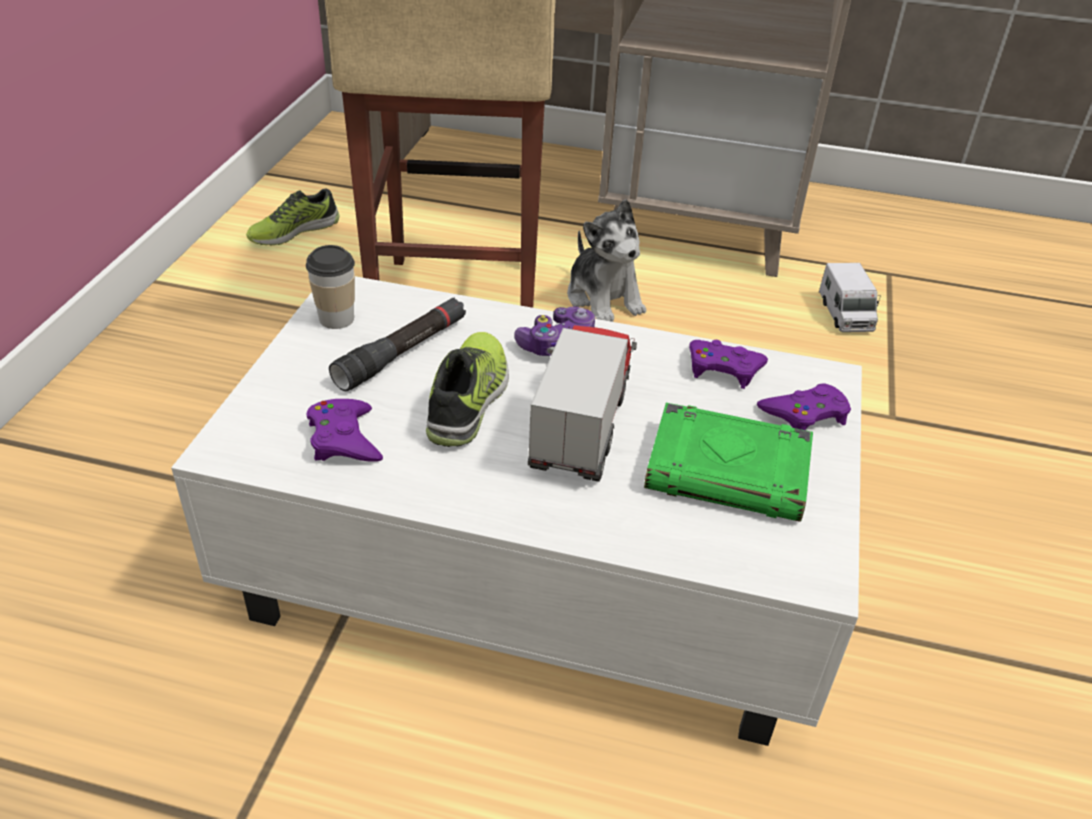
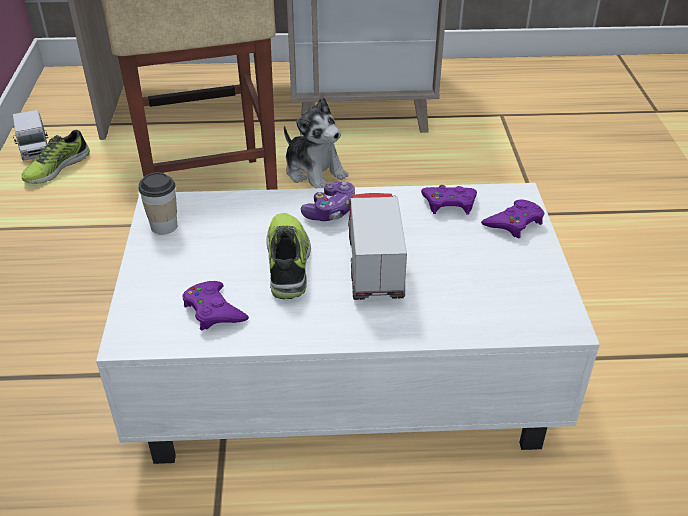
camera: 15 degrees left, 0 degrees up
(402, 353) = (225, 241): black flashlight -> none
(729, 471) = (483, 271): green book -> none
(845, 314) = (483, 149): toy truck -> toy truck (34, 147)

